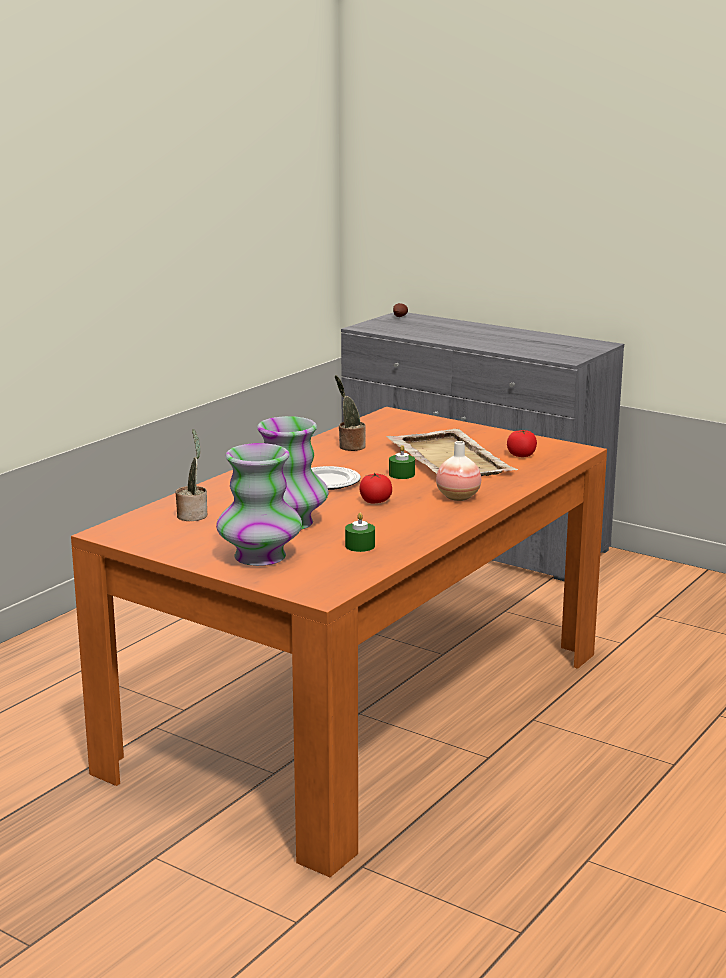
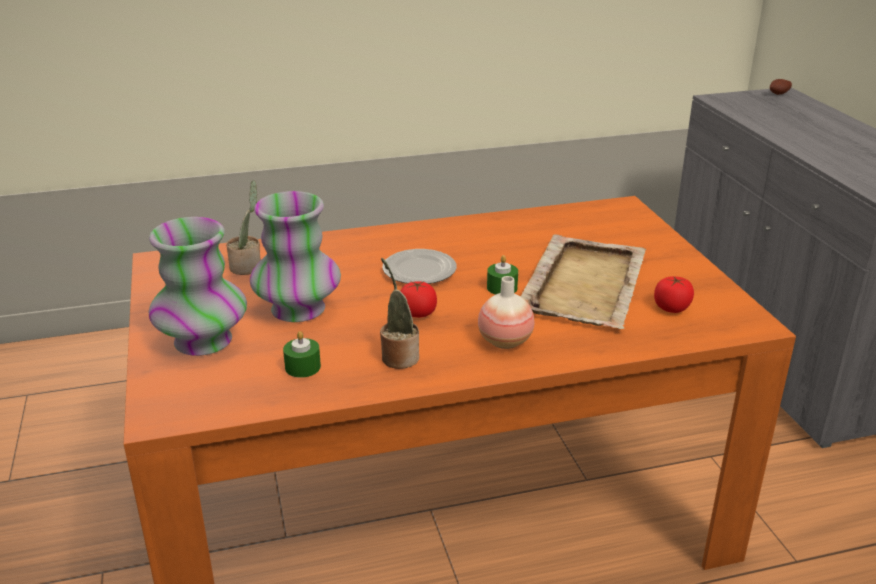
camera: 40 degrees right, 10 degrees up
(350, 446) = (515, 234): potted plant -> potted plant (398, 357)

